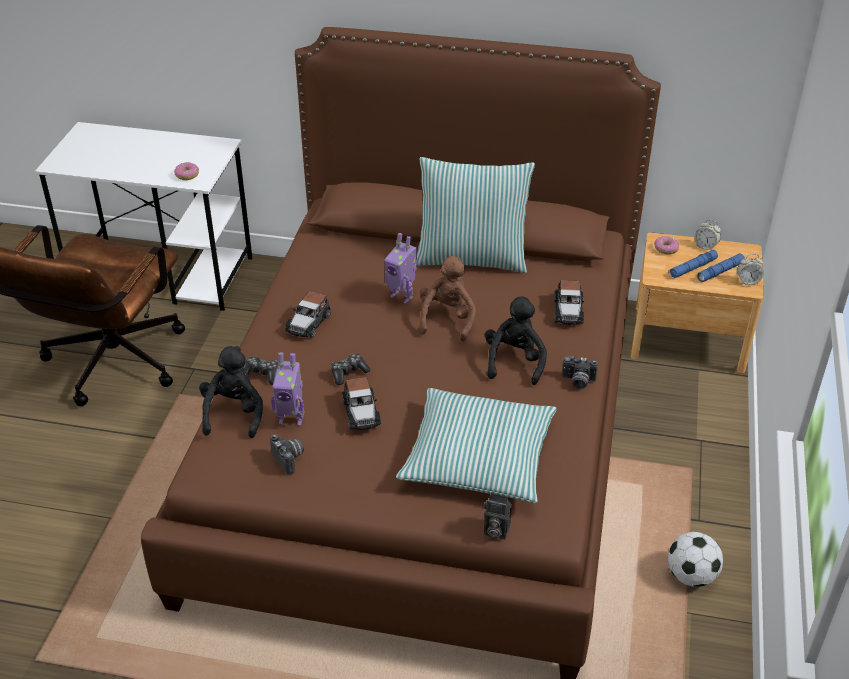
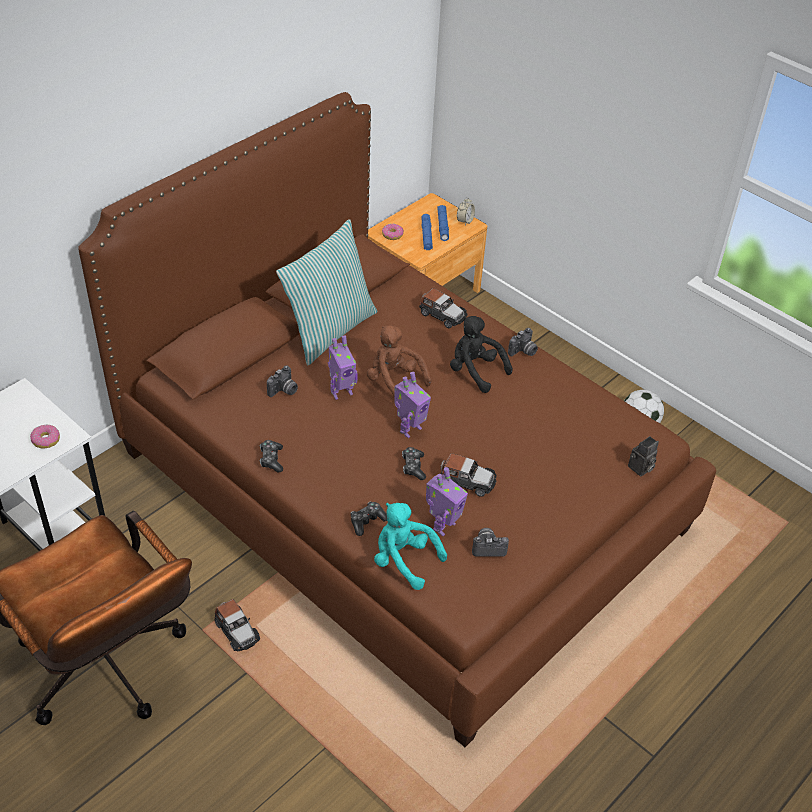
camera: 60 degrees left, 5 degrees up
(234, 413) = (404, 560): black plush toy -> turquoise plush toy
(287, 294) = (271, 459): none -> game controller
(309, 323) = (325, 463): toy car -> toy car (237, 631)
(371, 267) = (284, 391): none -> camera
(394, 352) = (409, 429): none -> toy robot
(478, 457) = (562, 441): pillow -> none
(705, 246) = (408, 216): alarm clock -> none

